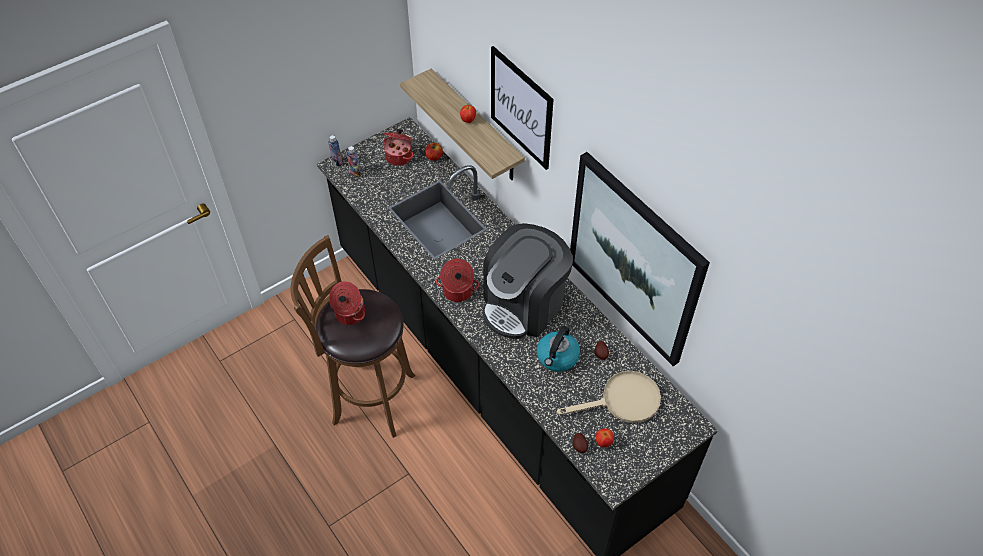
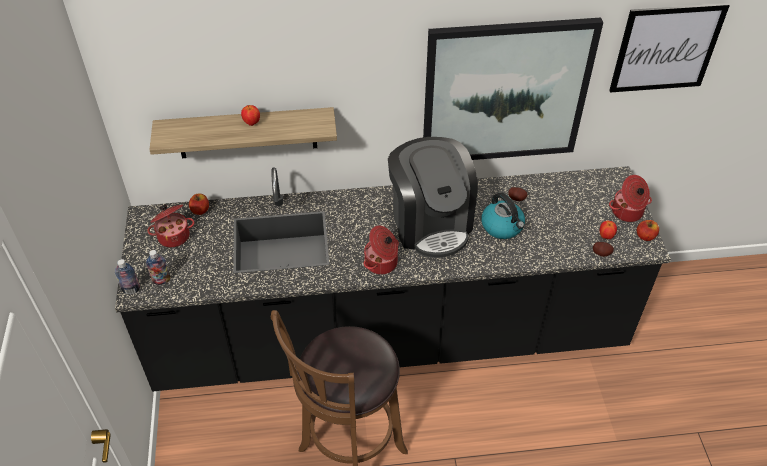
camera: 60 degrees left, 5 degrees down
(349, 314) = (336, 367): cooking pot -> cooking pot (627, 212)
(521, 108) = (320, 54): picture -> picture (666, 48)
(622, 401) = (572, 207): beige frying pan -> none
(627, 476) = (645, 236): none -> apple

